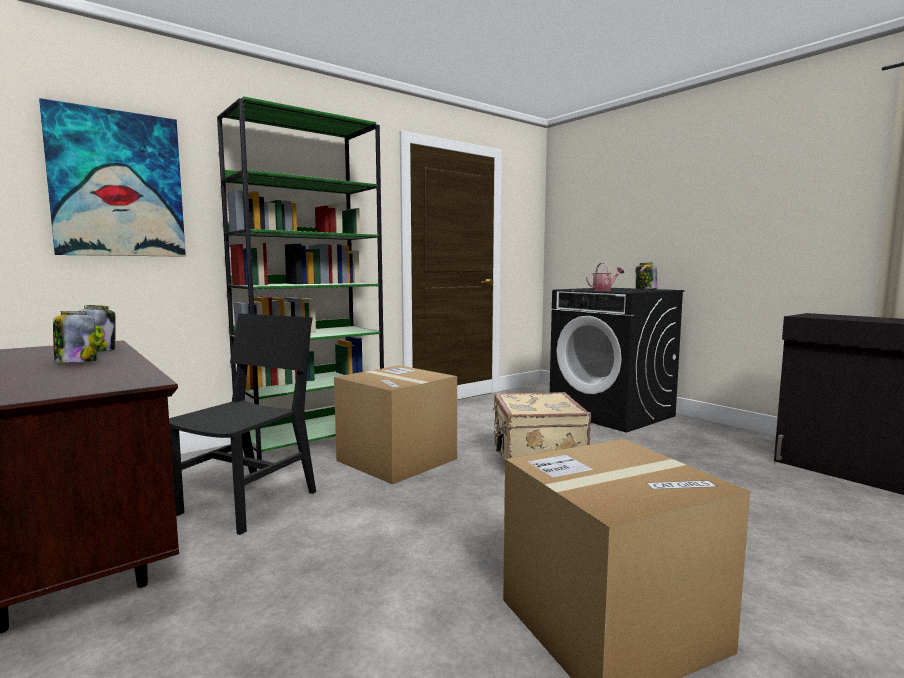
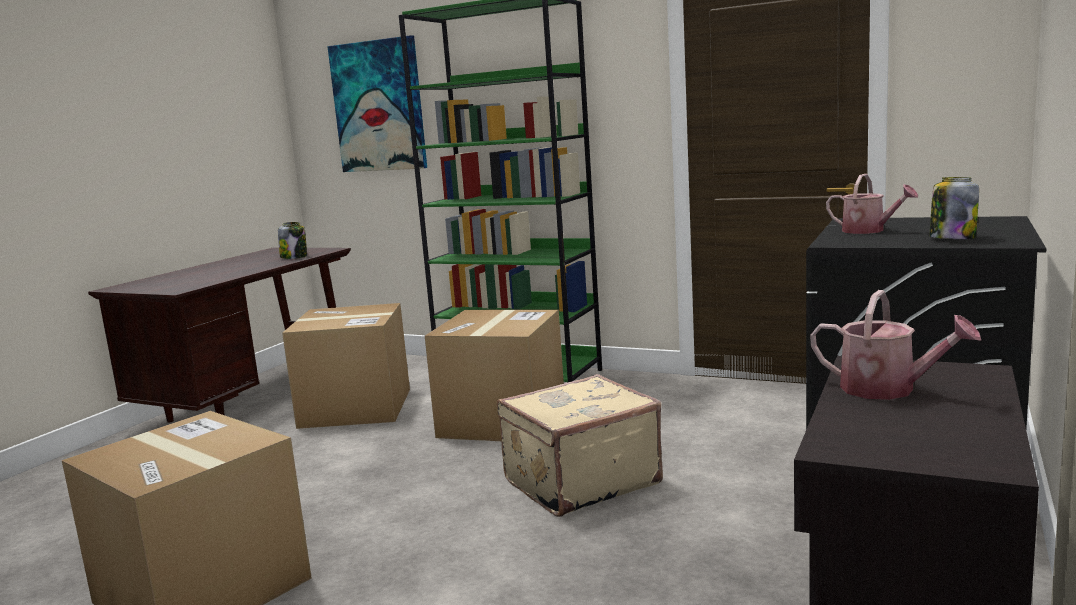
camera: 65 degrees right, 5 degrees up
(76, 362) = (243, 267): jar -> none
(249, 502) = (356, 408): black chair -> cardboard box
(838, 317) = (888, 389): none -> watering can

